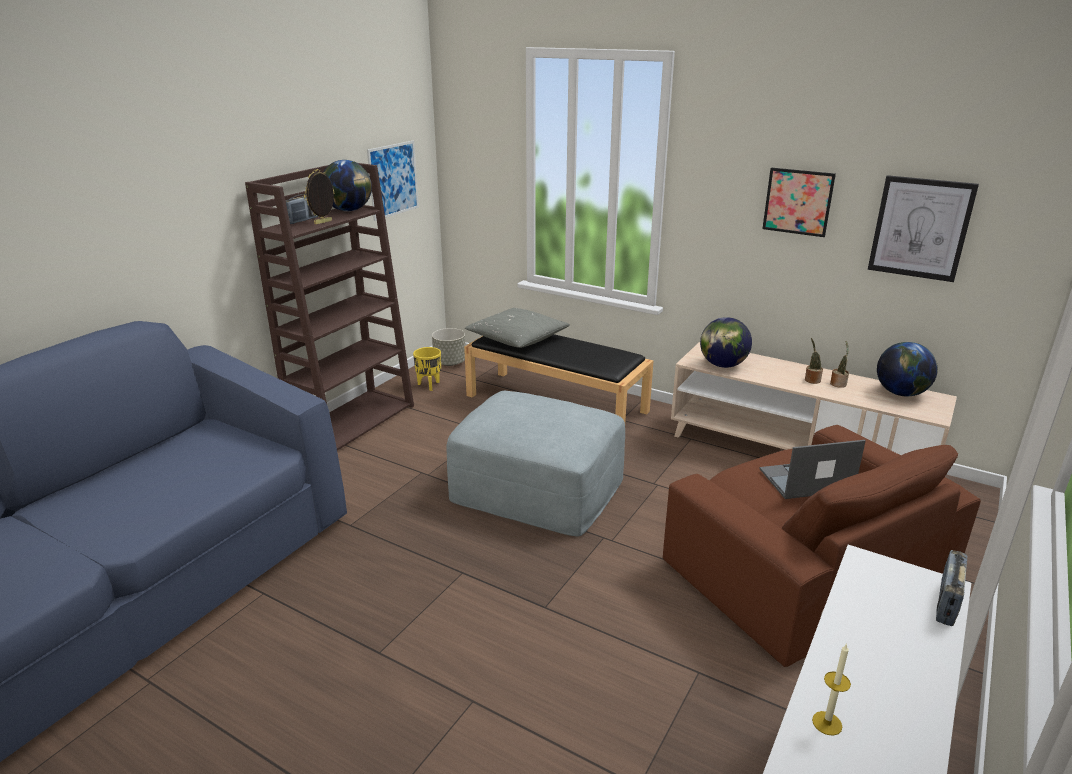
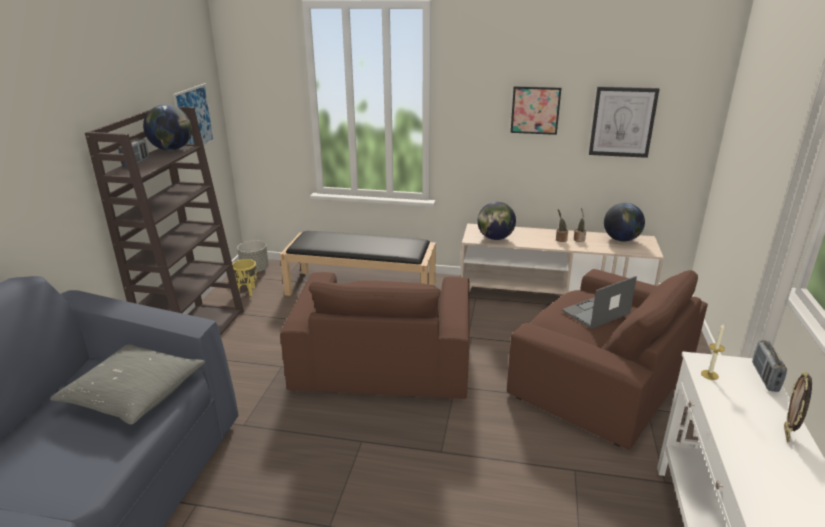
camera: 20 degrees left, 0 degrees up
(323, 222) = (159, 162): picture frame -> picture frame (787, 434)
(517, 338) = (323, 241): grey pillow -> grey pillow (134, 394)
(537, 488) = (383, 359): grey ottoman -> brown armchair
(827, 723) = (757, 478): candle -> candle (709, 375)

